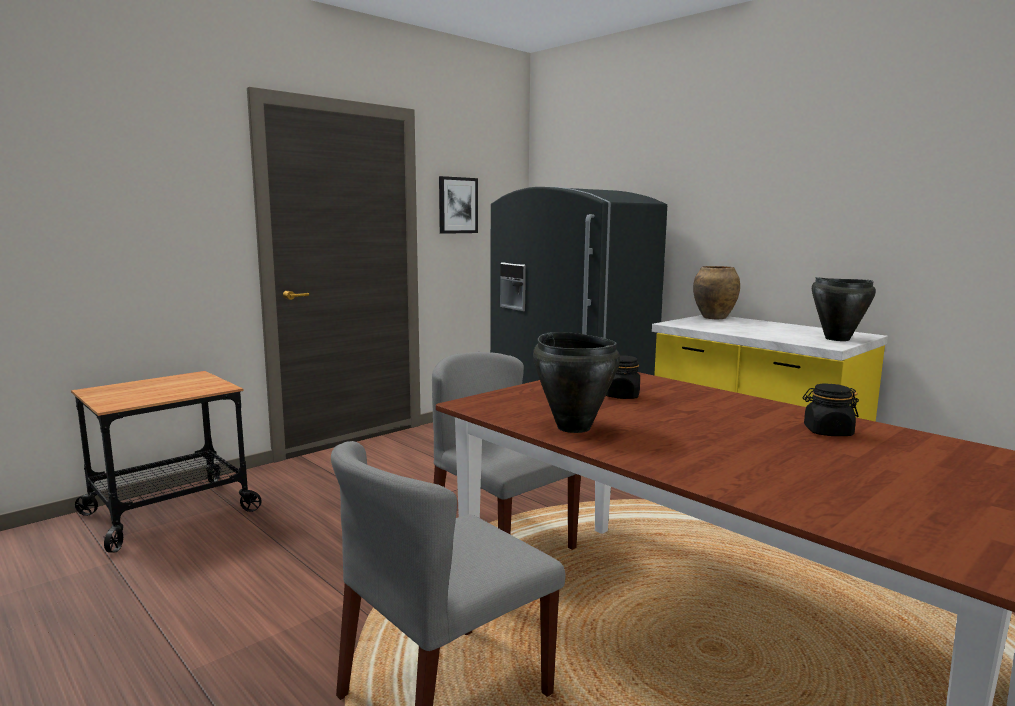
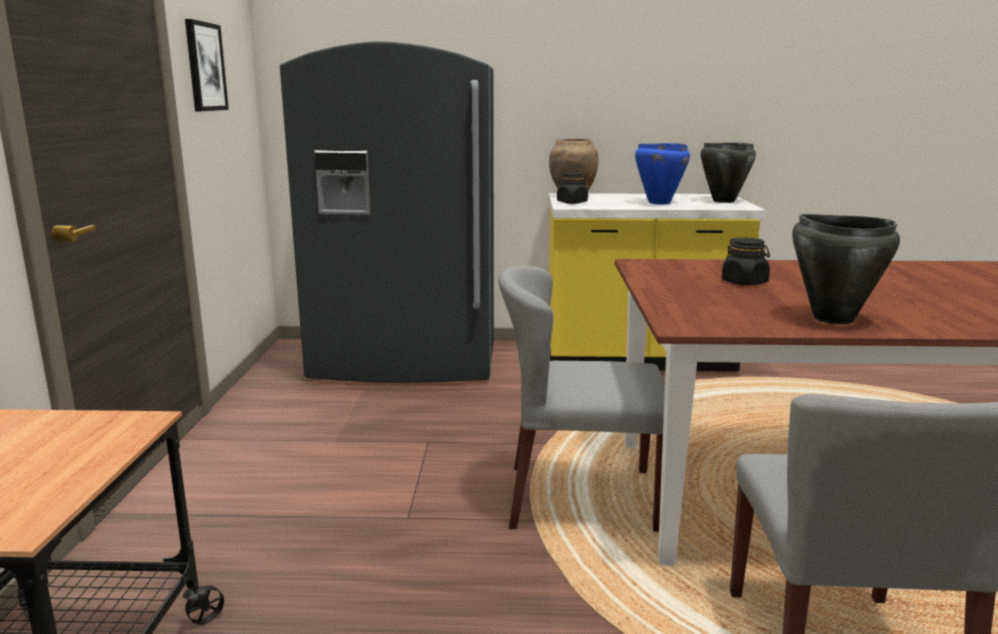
camera: 45 degrees left, 5 degrees up
(763, 331) = (658, 202): none -> blue cooking pot
(827, 432) = (932, 274): black jar -> black jar (572, 202)

